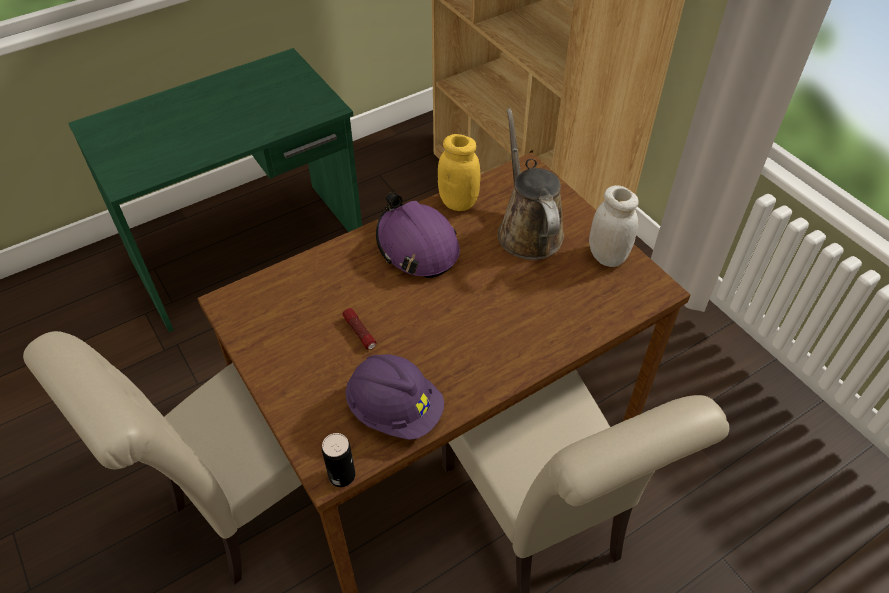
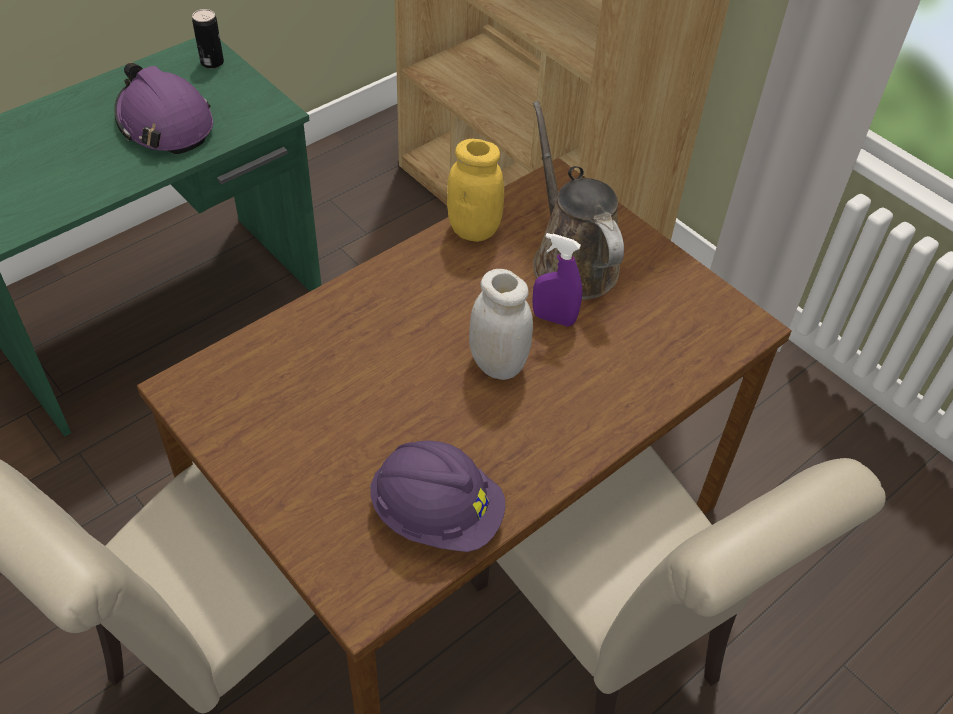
camera: 10 degrees left, 0 degrees up
(342, 475) = (380, 609): can -> can (212, 62)
(360, 332) = (372, 414): flashlight -> none
(417, 246) = (428, 292): purple hard hat -> purple hard hat (165, 123)
(507, 272) = (553, 318): none -> purple spray bottle
(607, 256) = (679, 288): white jar -> white jar (497, 364)

